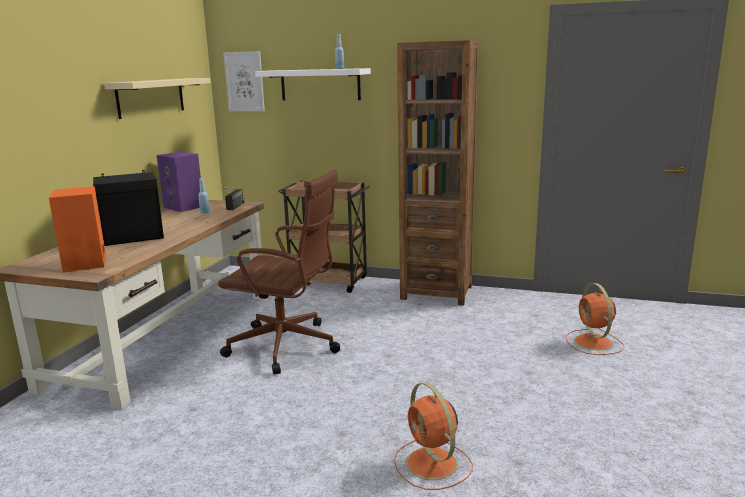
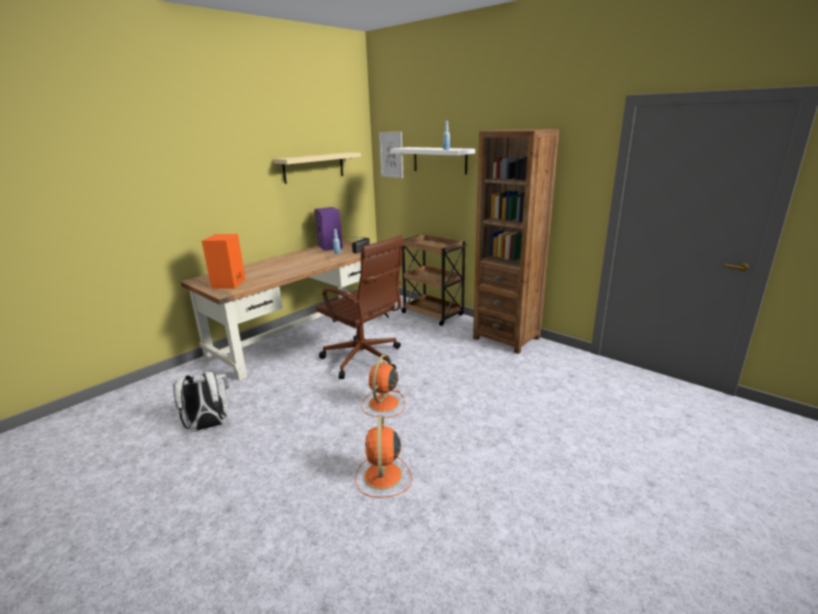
camera: 25 degrees right, 5 degrees up
(127, 478) = (208, 426): none -> white backpack
(134, 238) = (274, 268): black speaker -> none
(594, 343) = (601, 413): orange fan -> orange fan (383, 404)

